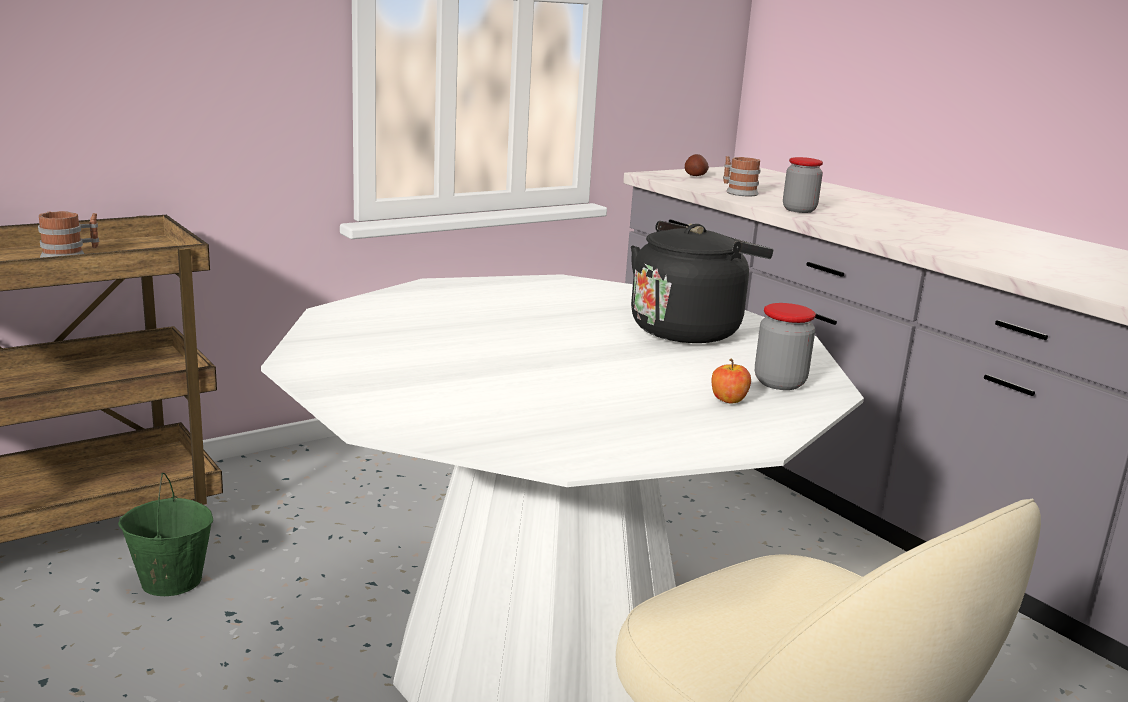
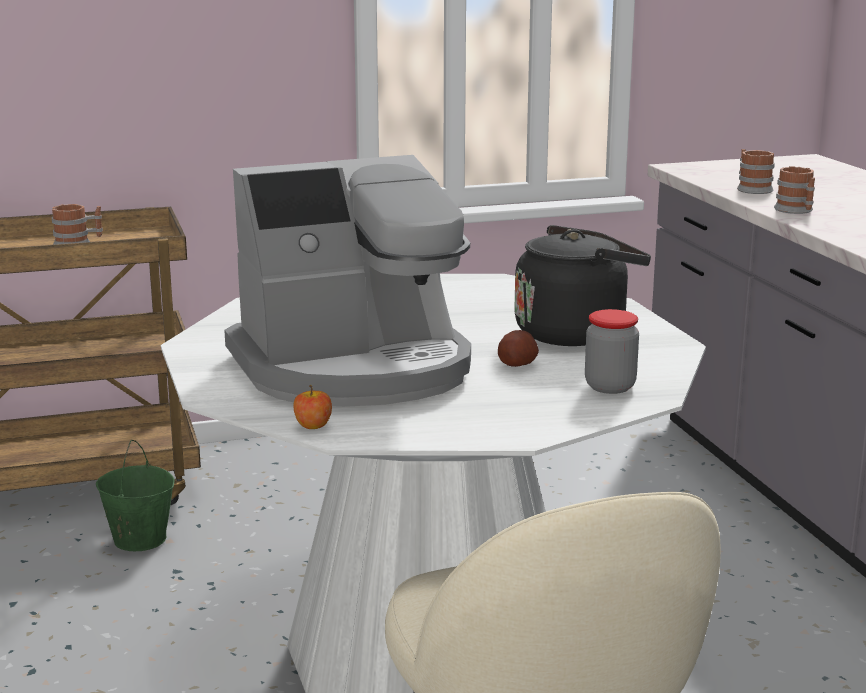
camera: 20 degrees right, 0 degrees up
(508, 380) = (355, 368): none -> coffee machine
(695, 176) = (726, 168): potato -> potato (518, 364)
(728, 400) = (540, 398): apple -> apple (313, 426)
(799, 210) = (796, 211): jar -> mug

